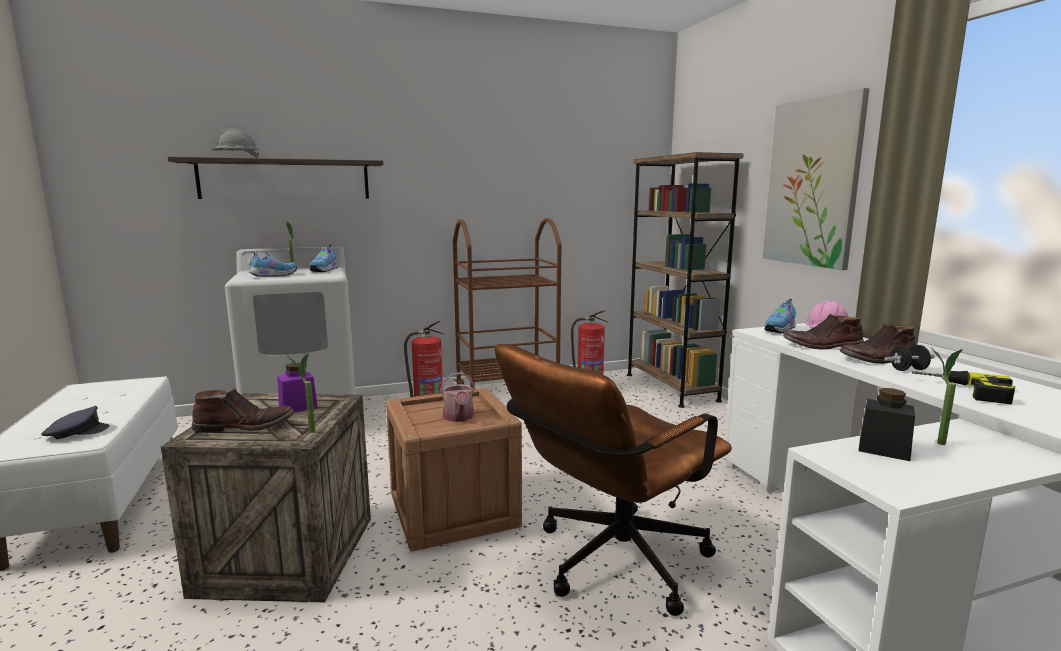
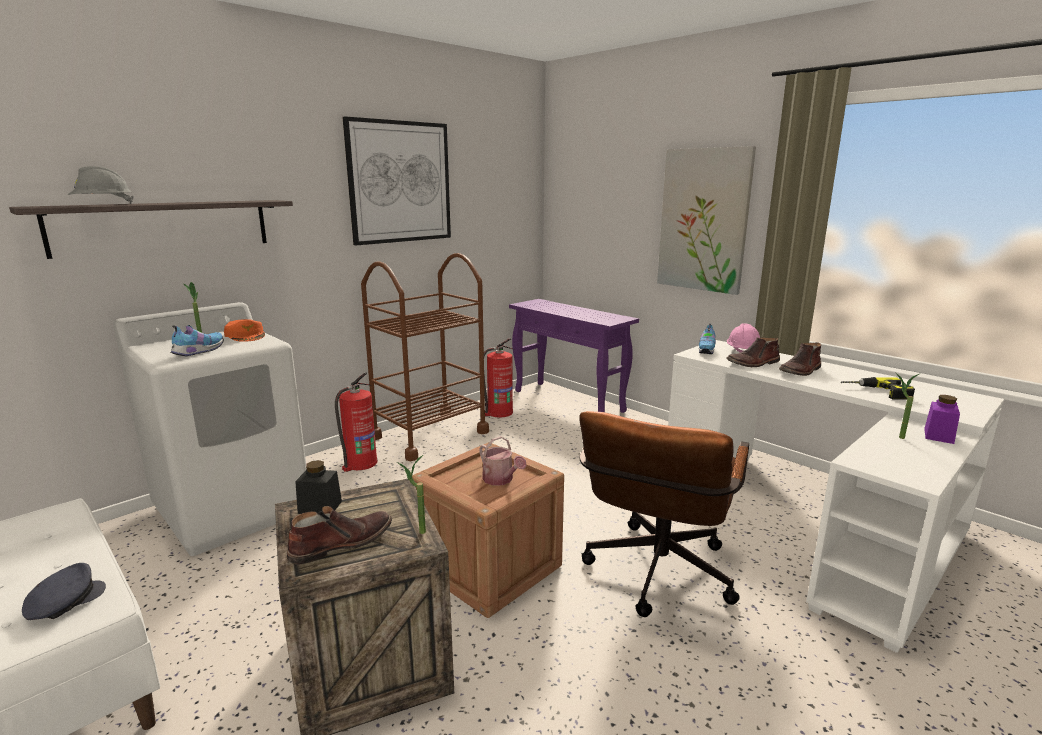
camera: 25 degrees left, 5 degrees up
(298, 407) = (366, 508): purple jar -> purple jar (938, 436)
(324, 270) = (245, 335): shoe -> orange cap
(501, 150) = (400, 182): none -> picture
(671, 387) = (569, 401): brown bookcase -> purple console table
(883, 449) = (880, 450): black jar -> black jar (320, 507)
(908, 370) = (828, 378): black dumbbell -> none

